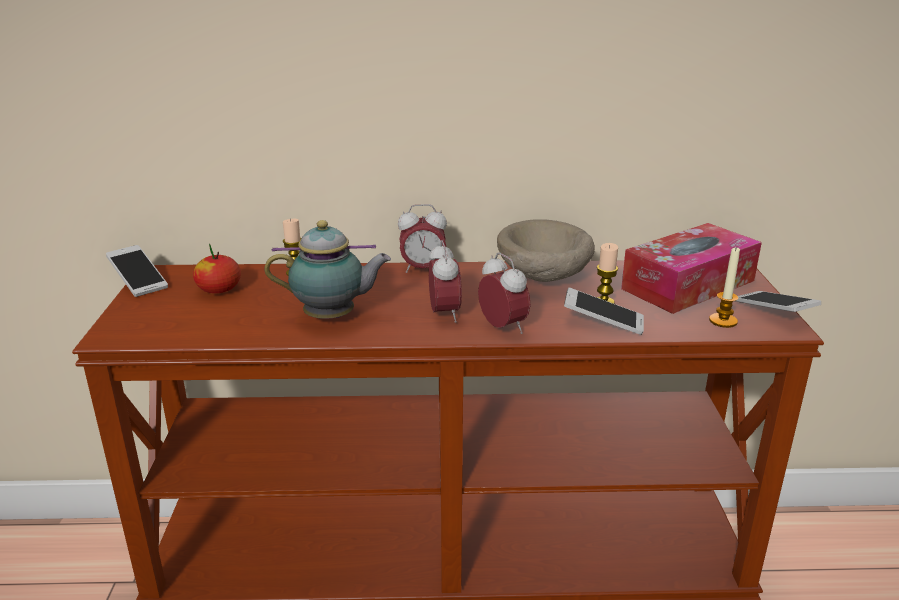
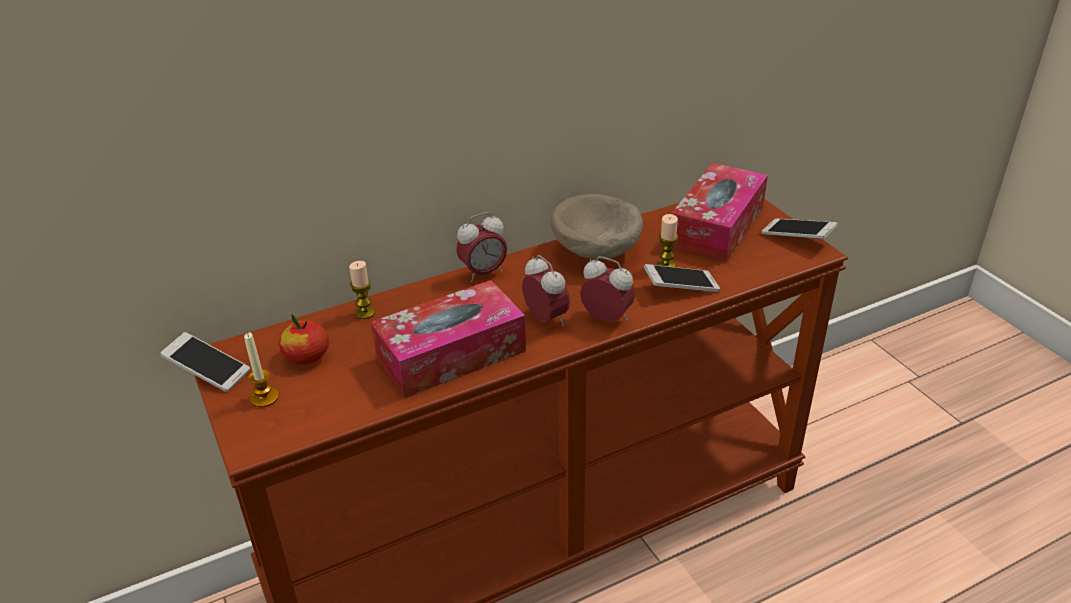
camera: 25 degrees left, 10 degrees up
(333, 317) = (451, 354): teapot -> tissue box
(723, 321) = (768, 258): candle -> candle (264, 398)

